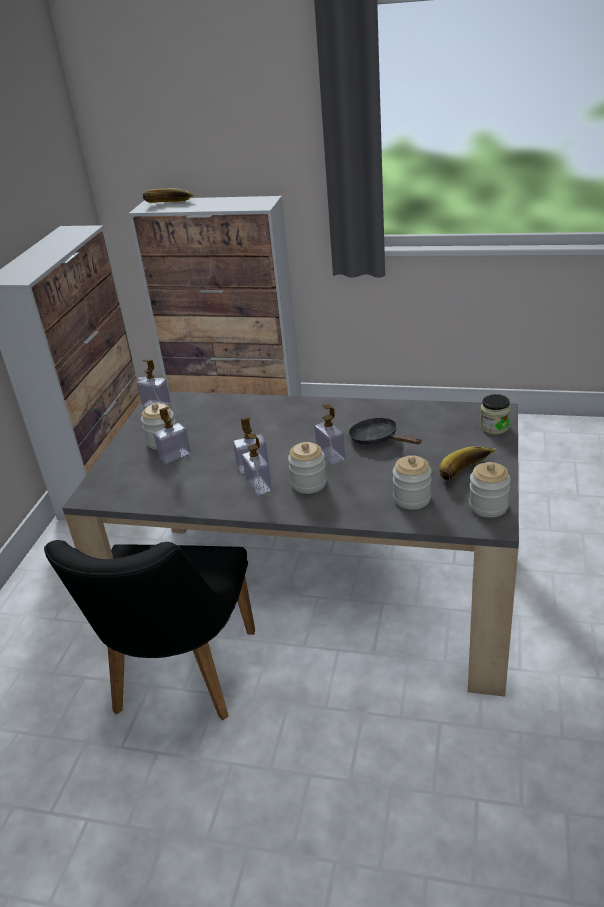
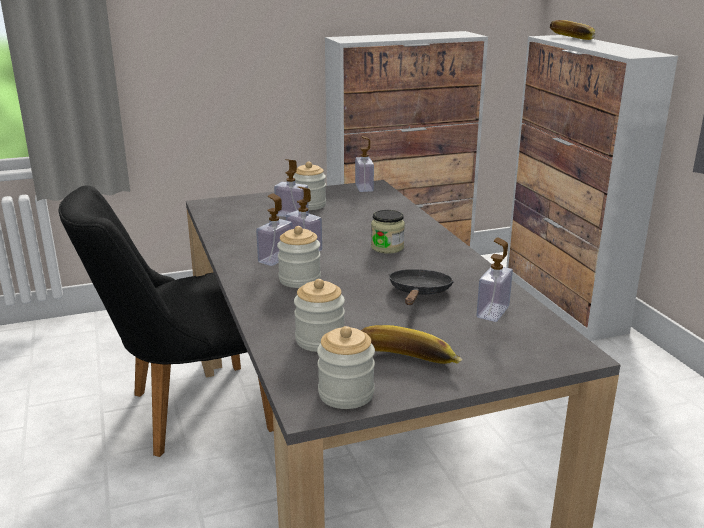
camera: 55 degrees right, 10 degrees down
(330, 455) = (361, 277): soap dispenser -> soap dispenser (493, 312)
(494, 427) = (535, 359): jar -> jar (387, 247)

